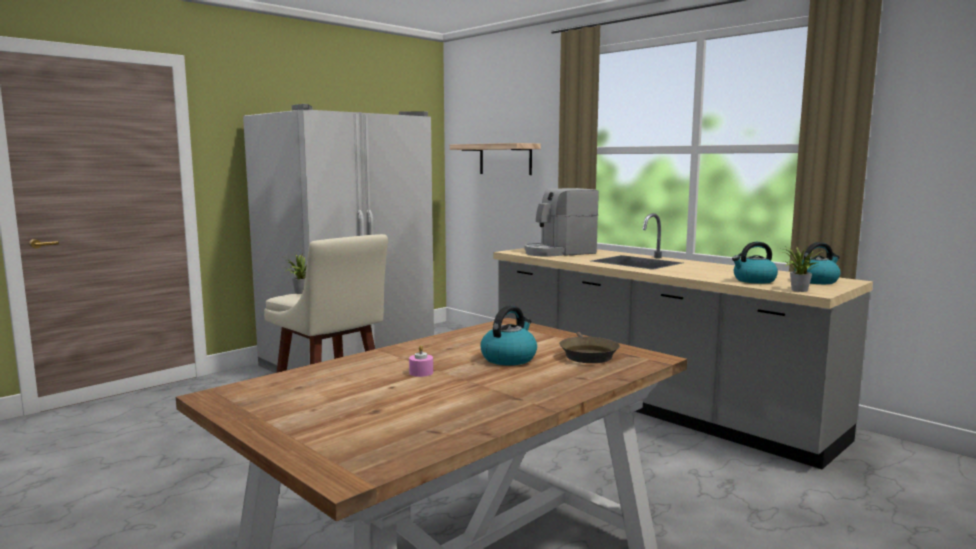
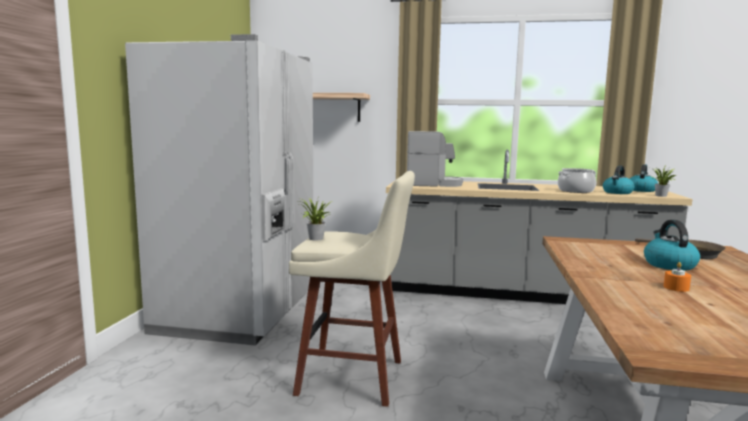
camera: 35 degrees left, 0 degrees up
(421, 372) = (676, 288): pink candle -> orange candle
(559, 252) = (433, 184): coffee machine -> coffee machine turned 120 degrees counterclockwise
(701, 273) = (575, 191): none -> cooking pot

